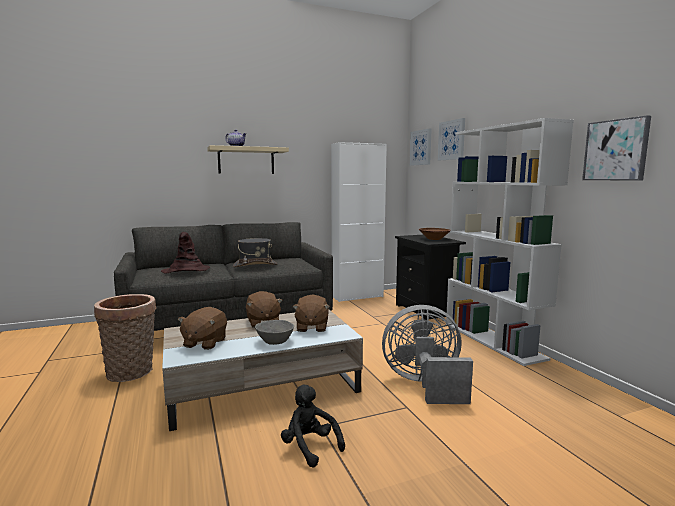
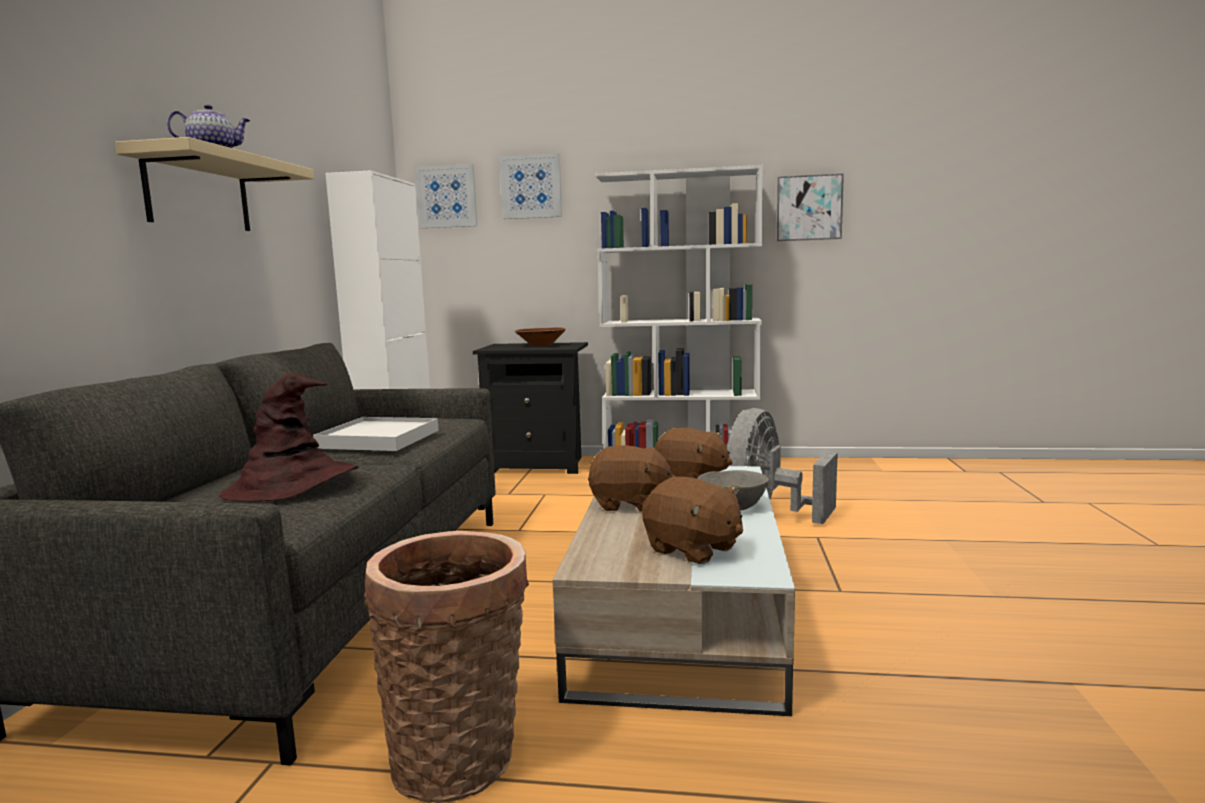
camera: 60 degrees left, 0 degrees up
(255, 265) = (379, 439): grey hat -> white tray
(310, 447) = (889, 606): black plush toy -> none

